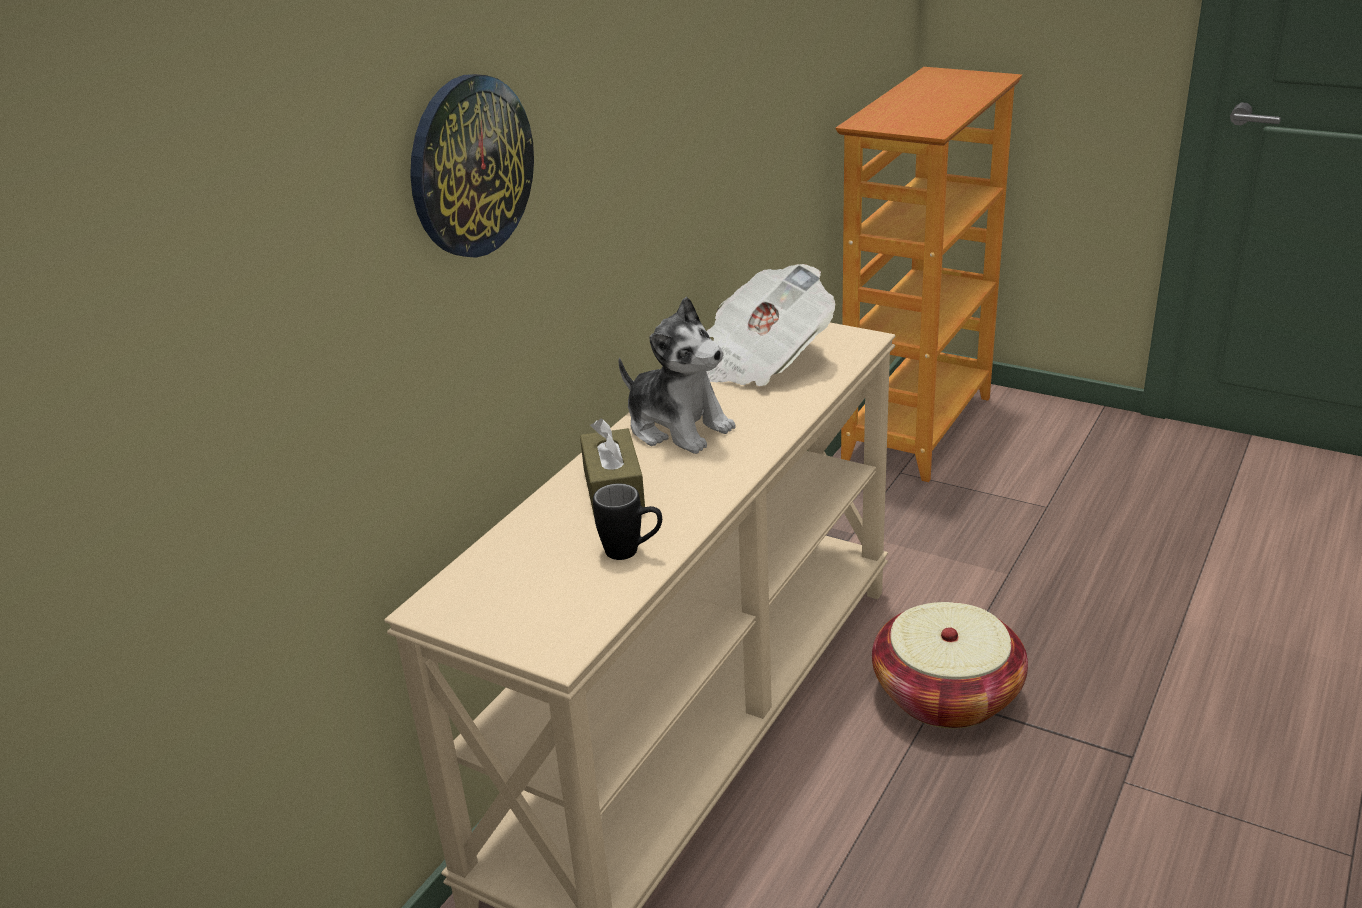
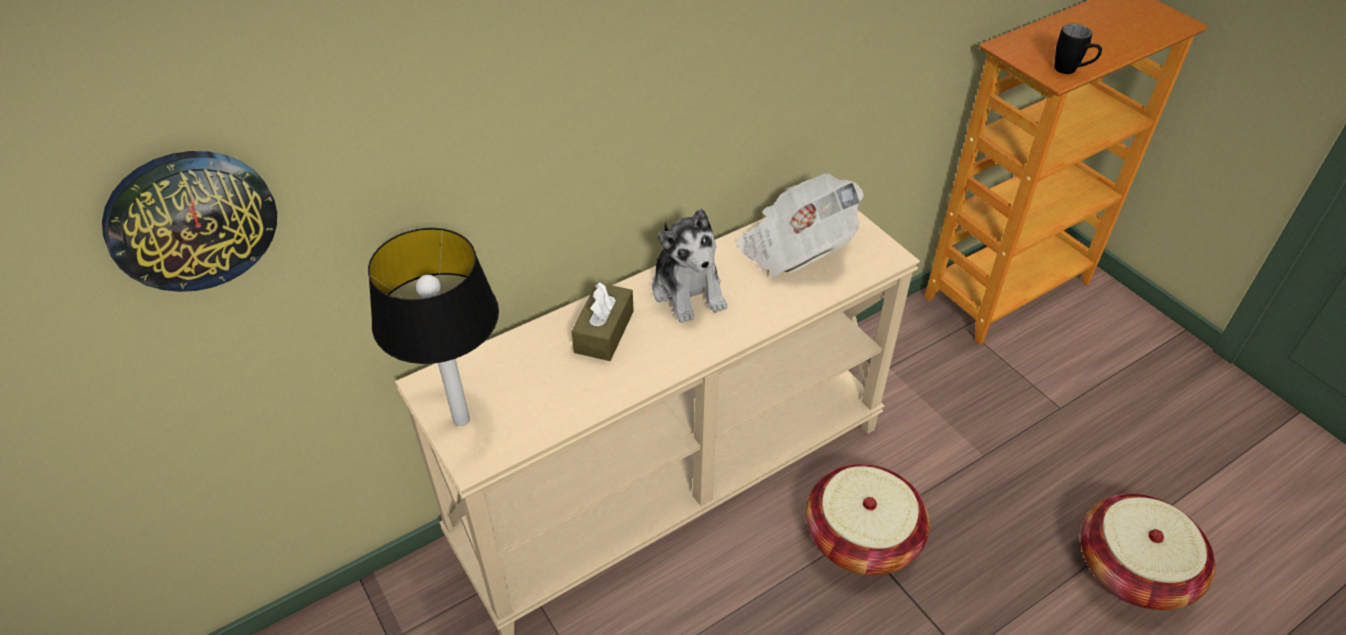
camera: 25 degrees right, 15 degrees up
(470, 166) = (515, 89): wall clock -> wall clock (191, 220)
(508, 622) = (461, 420): none -> table lamp
(632, 552) = (575, 396): black mug -> black mug (1071, 71)
(1222, 613) = (1133, 569): none -> basket

